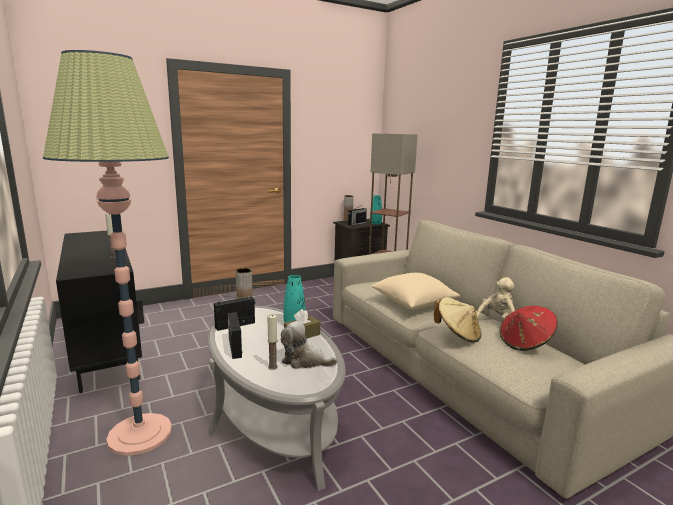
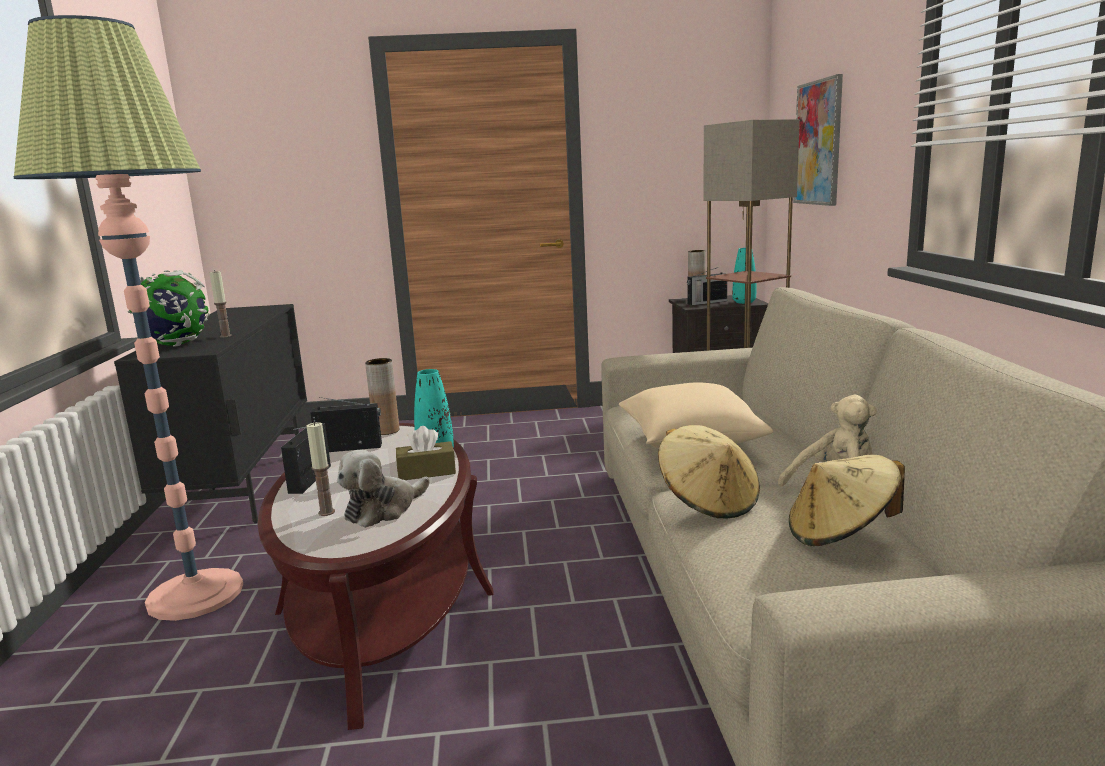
camera: 25 degrees right, 0 degrees up
(85, 265) = (175, 345): none -> globe
(273, 414) = (386, 601): grey coffee table -> brown coffee table
(304, 361) = (383, 509): plush toy -> plush toy turned 90 degrees counterclockwise
(421, 146) = (818, 143): none -> picture
(525, 343) = (841, 534): red hat -> beige hat

